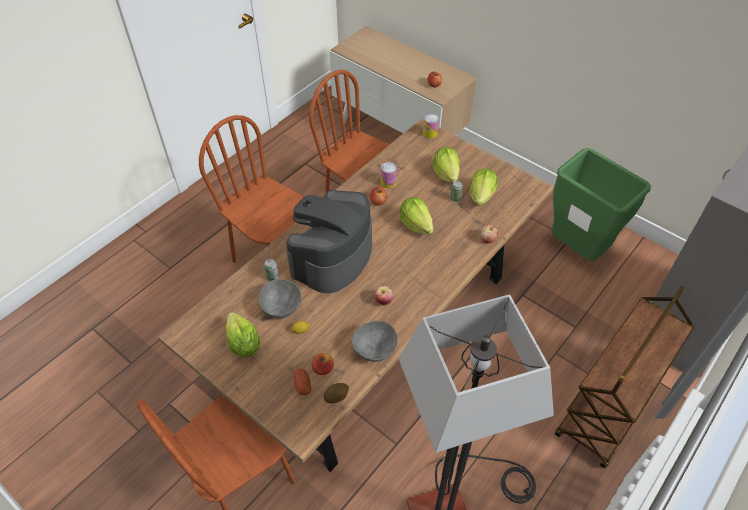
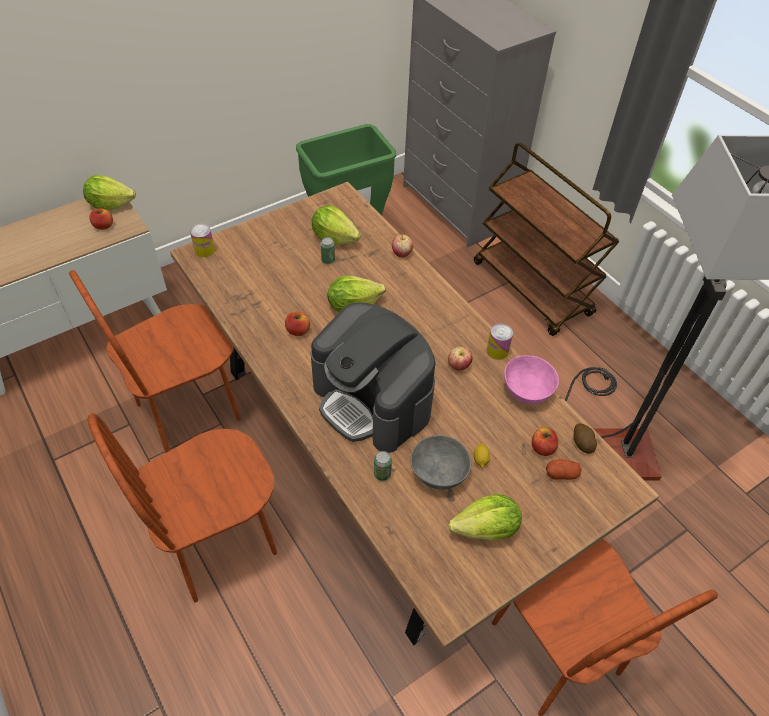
camera: 75 degrees left, 0 degrees up
(376, 350) = (527, 390): grey bowl -> pink bowl
(388, 182) = (269, 312): can -> can (497, 351)
(446, 173) = (283, 256): lettuce -> lettuce (110, 204)

